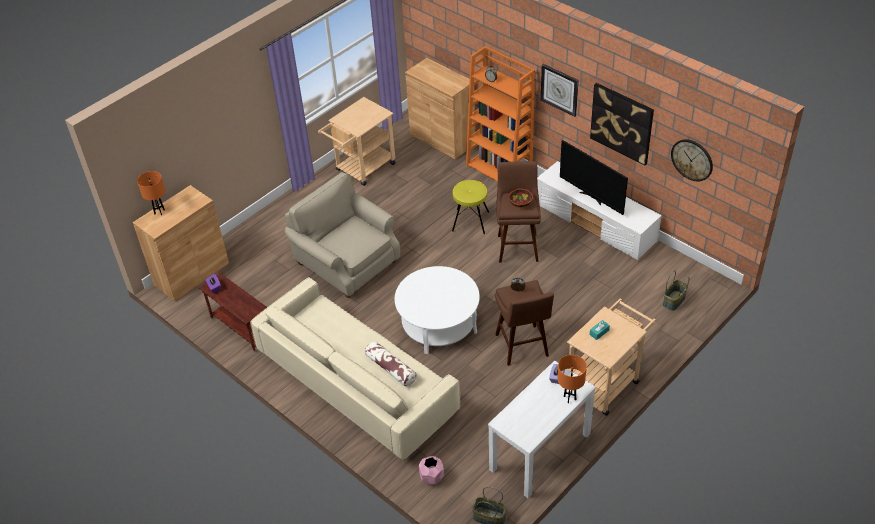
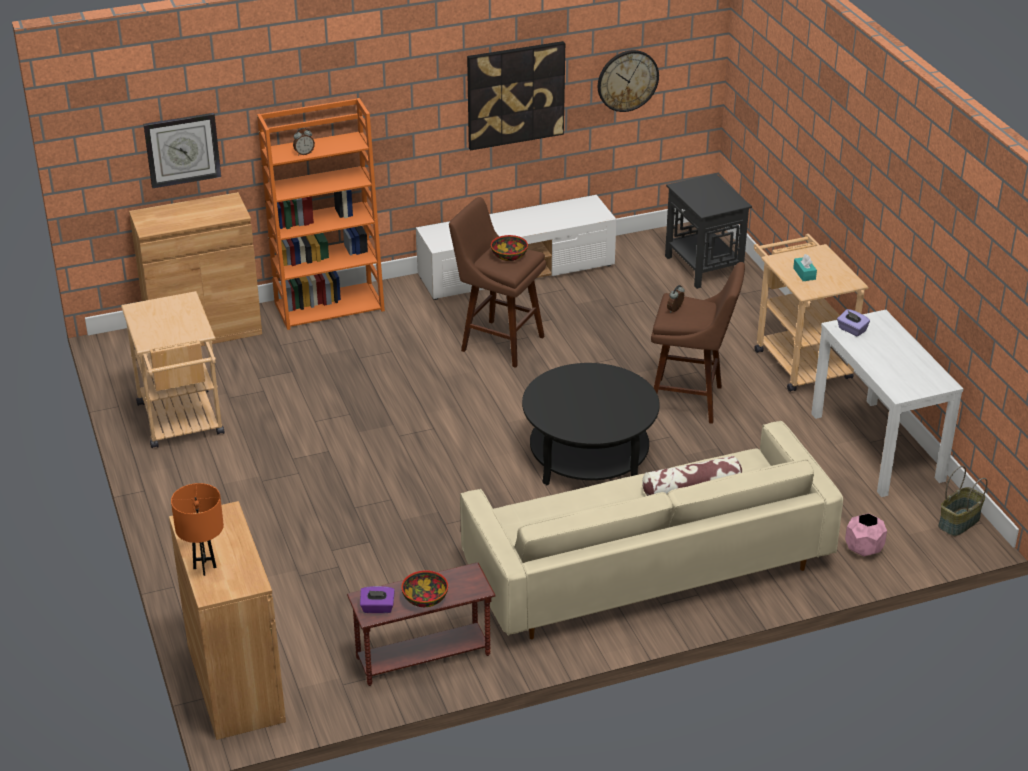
camera: 65 degrees left, 10 degrees down
(229, 300) = (425, 599): none -> bowl
(346, 263) = (381, 502): beige armchair -> none
(438, 324) = (589, 456): white coffee table -> black coffee table
(470, 221) = (409, 364): yellow stool -> none
(559, 89) = (404, 106): wall clock -> wall clock (182, 149)
(570, 398) = (892, 332): orange table lamp -> none
(592, 197) = (515, 227): television -> none
(674, 301) = (703, 267): basket -> black side table

